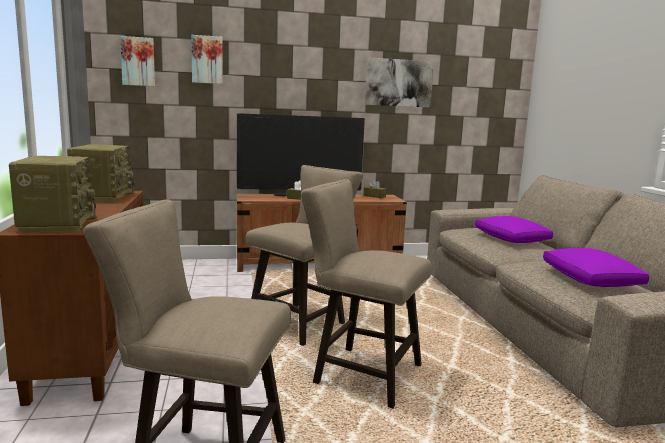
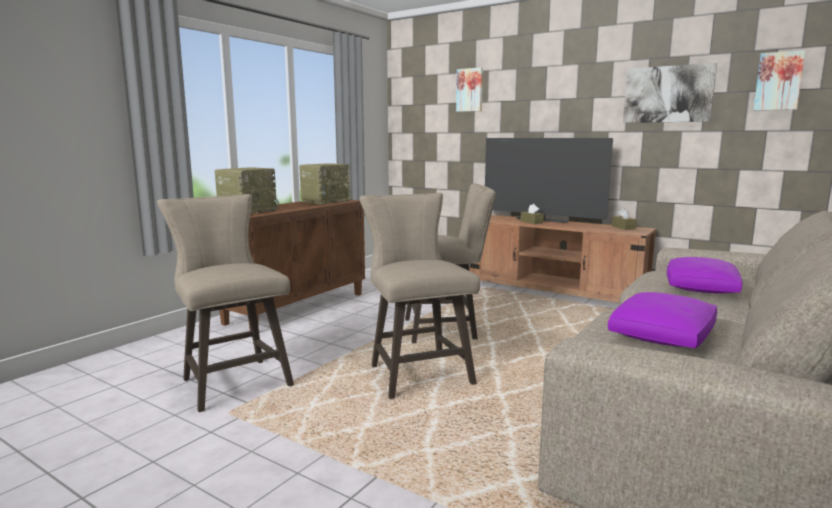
camera: 45 degrees right, 0 degrees up
(138, 61) = (420, 97): picture -> picture (778, 81)

